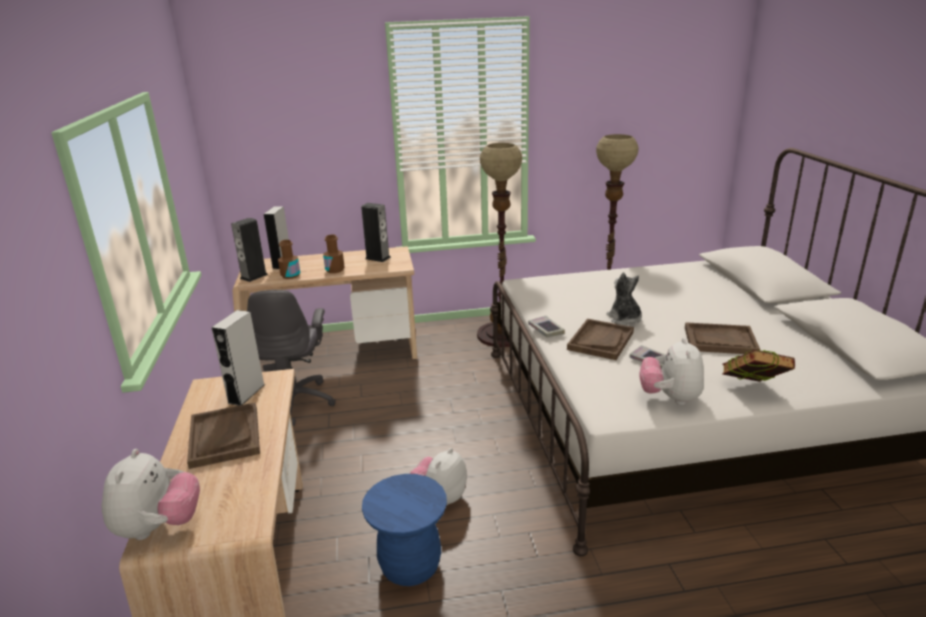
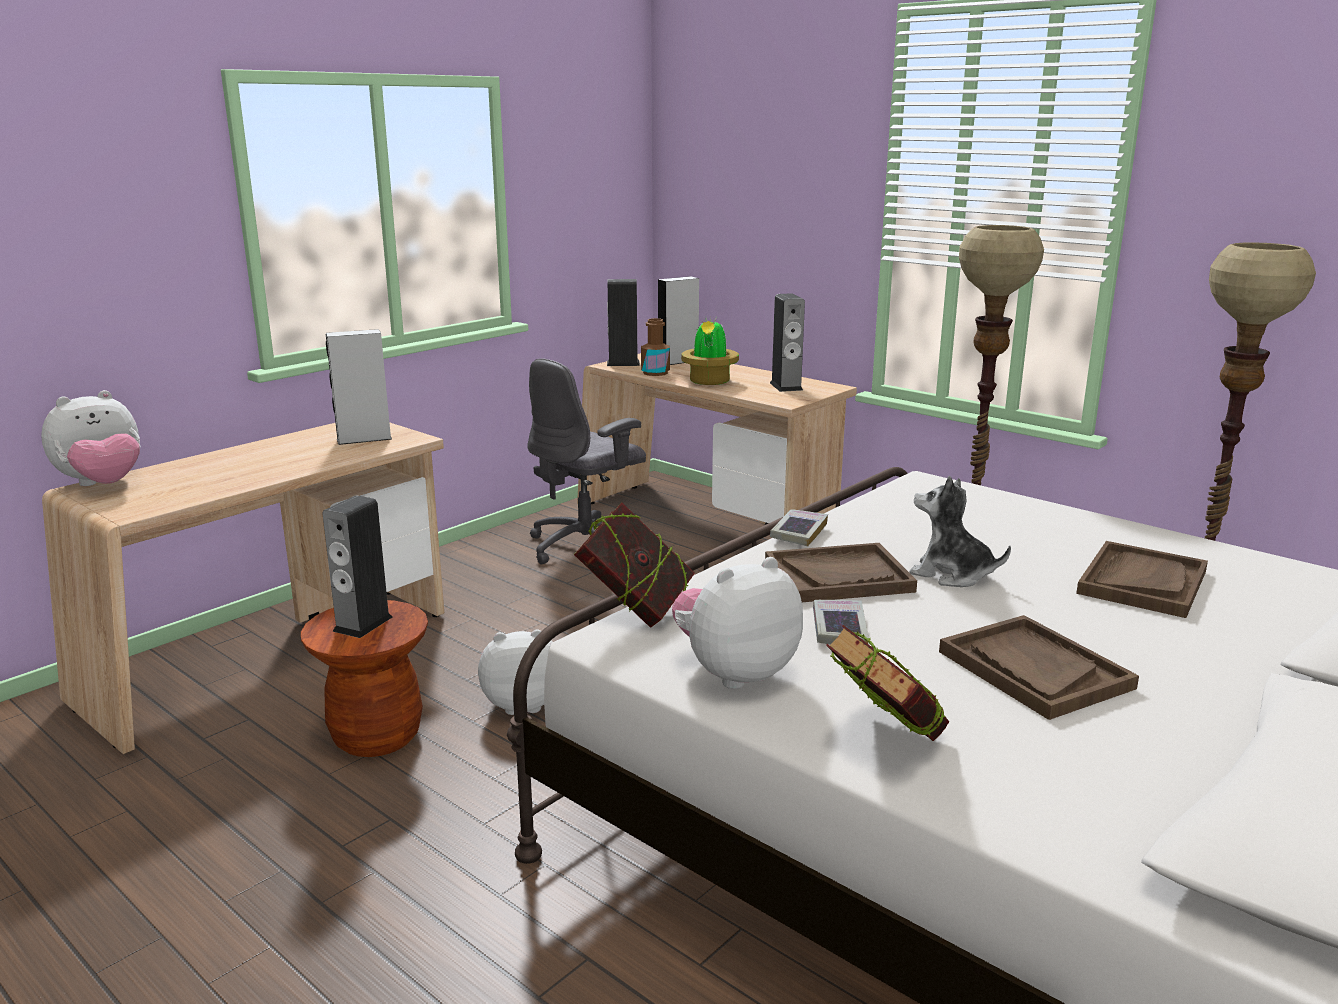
camera: 50 degrees right, 5 degrees down
(224, 436) = (273, 457): brown tray -> brown tray (1142, 582)
(335, 270) = (709, 382): brown bottle -> potted plant
(402, 501) = (363, 624): none -> speaker
(410, 566) = (376, 736): blue stool -> brown stool
(584, 398) = (636, 611): none -> book
(624, 319) = (951, 574): plush toy -> plush toy turned 90 degrees counterclockwise

